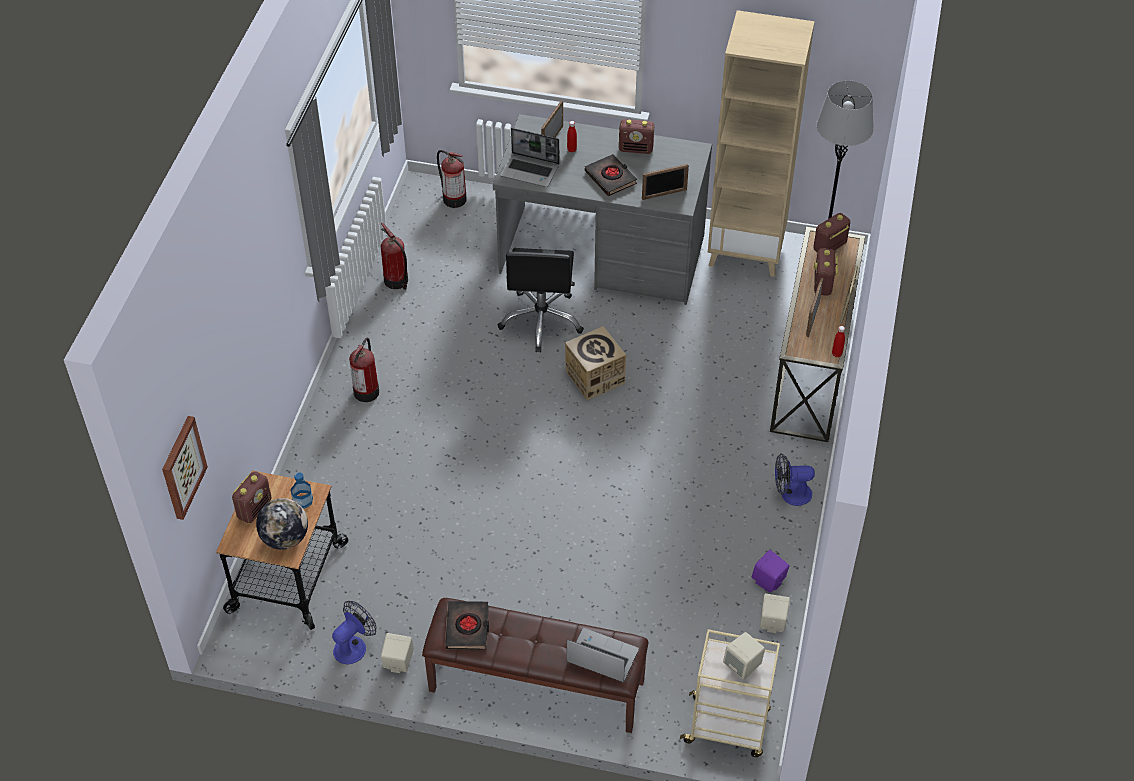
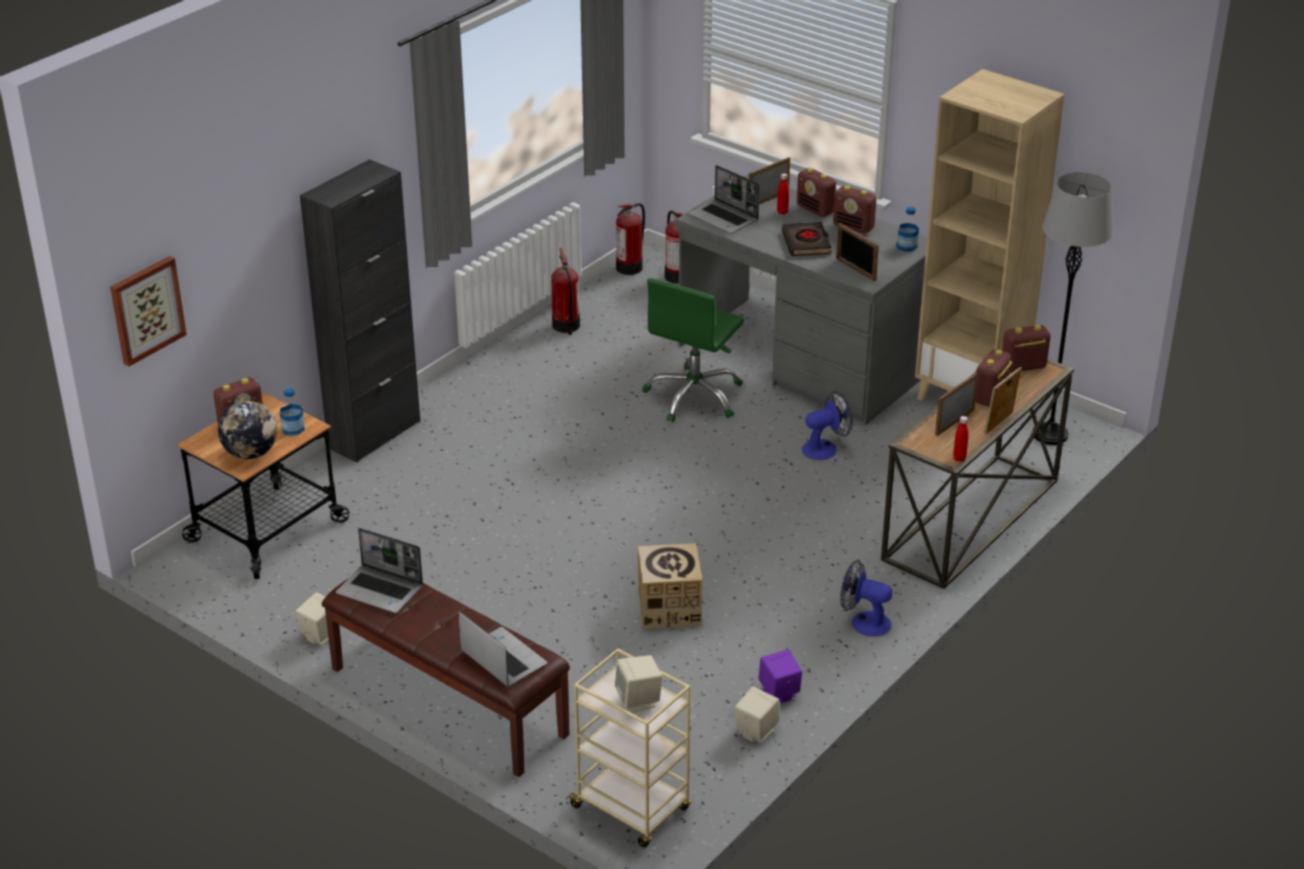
camera: 25 degrees right, 15 degrees down
(311, 448) = (374, 434): none -> black cabinet
(354, 645) = (287, 606): fan -> fan (825, 448)
(367, 390) = (466, 404): fire extinguisher -> fire extinguisher (630, 267)
(467, 628) = (381, 590): black book -> laptop
(542, 320) = (694, 396): black office chair -> green office chair
(594, 377) = (715, 459): cardboard box -> cardboard box (669, 608)
(596, 139) = (815, 210): none -> radio
(664, 194) = (855, 269): picture frame -> picture frame turned 45 degrees clockwise
(688, 157) = (906, 246): none -> bottle

